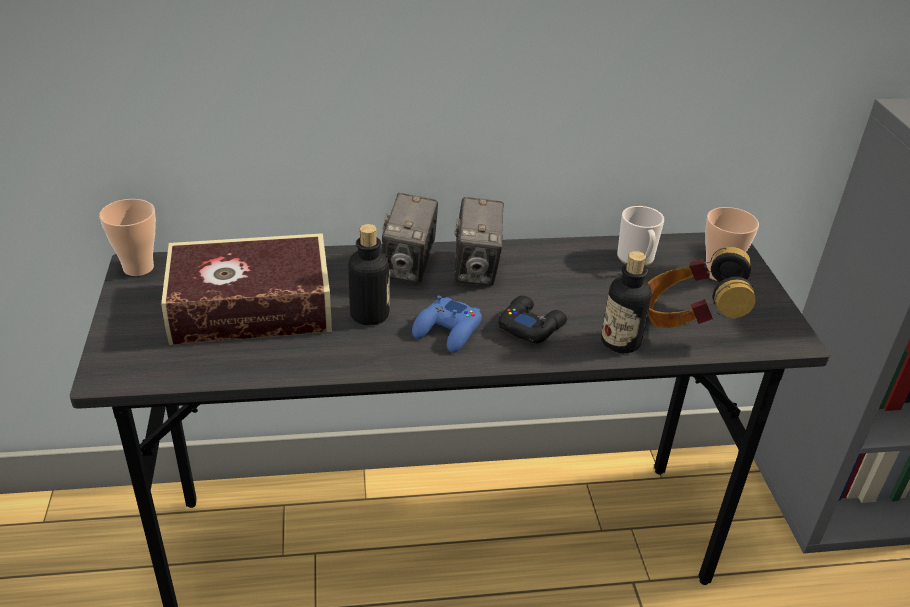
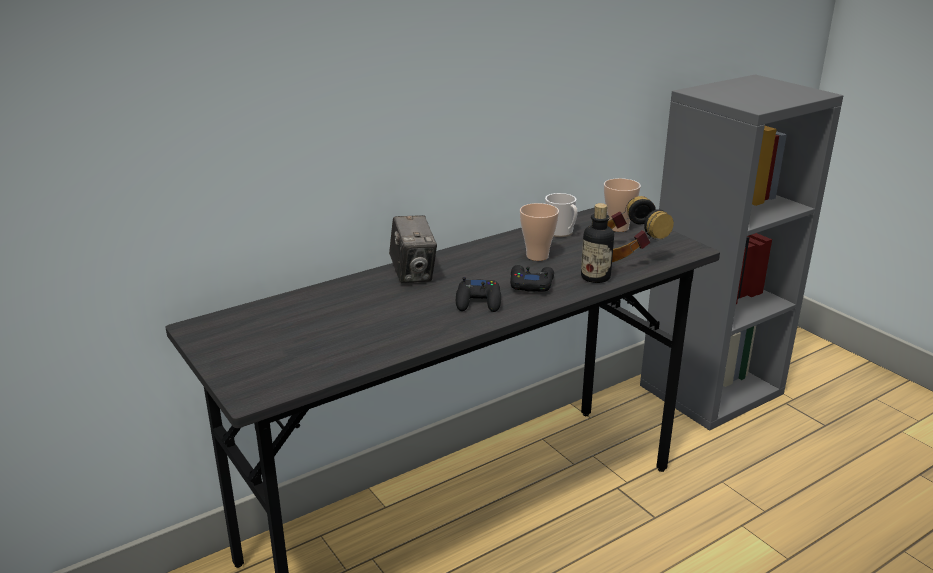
camera: 25 degrees left, 10 degrees down
(138, 268) = (198, 328): cup -> cup (537, 256)
(251, 307) = (320, 326): book -> none
(369, 315) = (414, 307): bottle -> none
(447, 331) = (479, 301): blue game controller -> black game controller
(476, 270) = (462, 264): camera -> none

